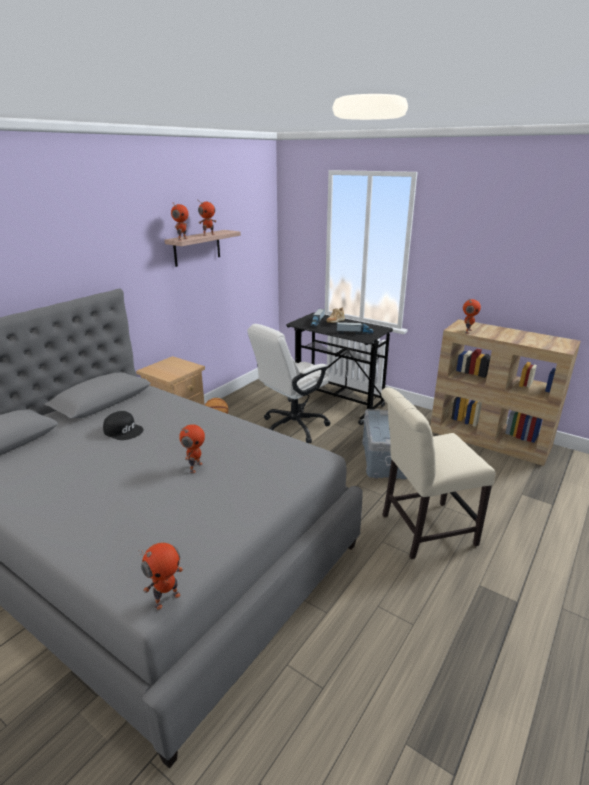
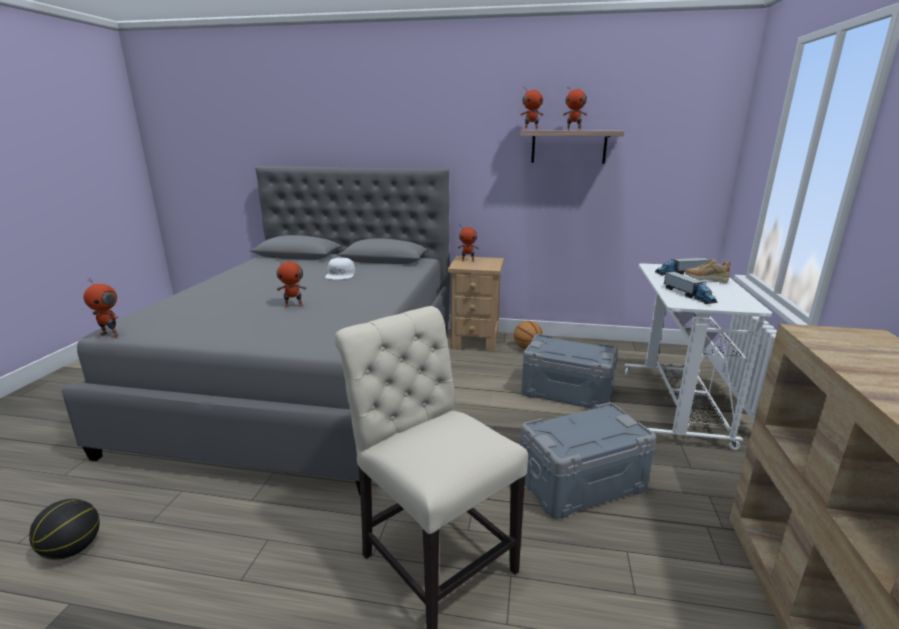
camera: 65 degrees right, 5 degrees down
(124, 430) = (341, 274): black cap -> white cap
(291, 428) = (567, 392): white office chair -> grey storage box
(335, 755) = (72, 549): none -> basketball
(336, 403) = (673, 407): black desk -> white desk
(467, 331) = (823, 342): toy robot -> toy robot (468, 260)

